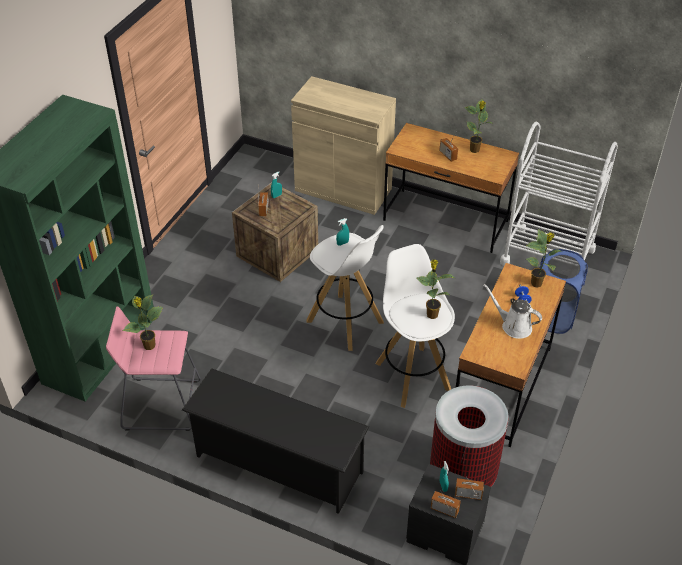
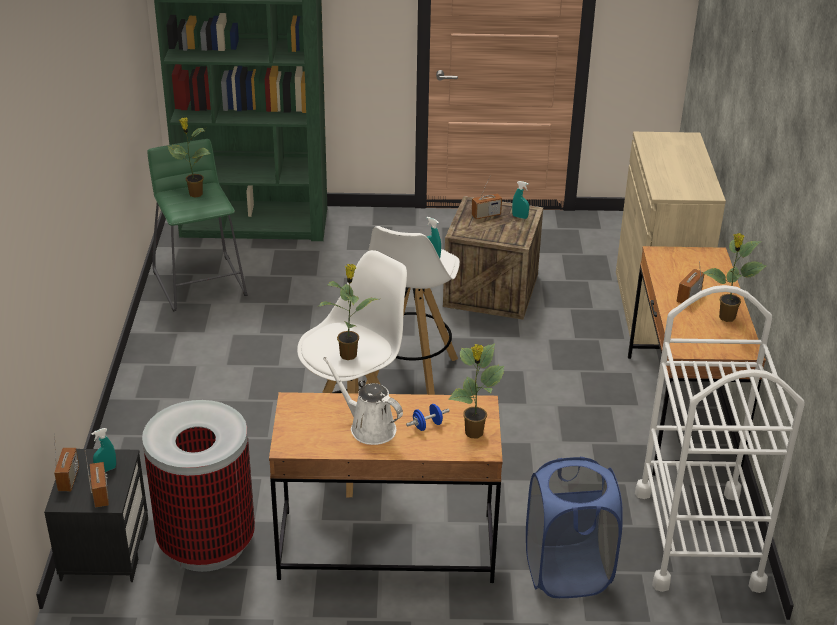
camera: 65 degrees right, 10 degrees down
(161, 404) = (200, 283): pink stool -> green stool
(278, 464) = (154, 385): black shoe rack -> none
(513, 326) = (369, 427): white watering can -> white watering can turned 60 degrees counterclockwise

